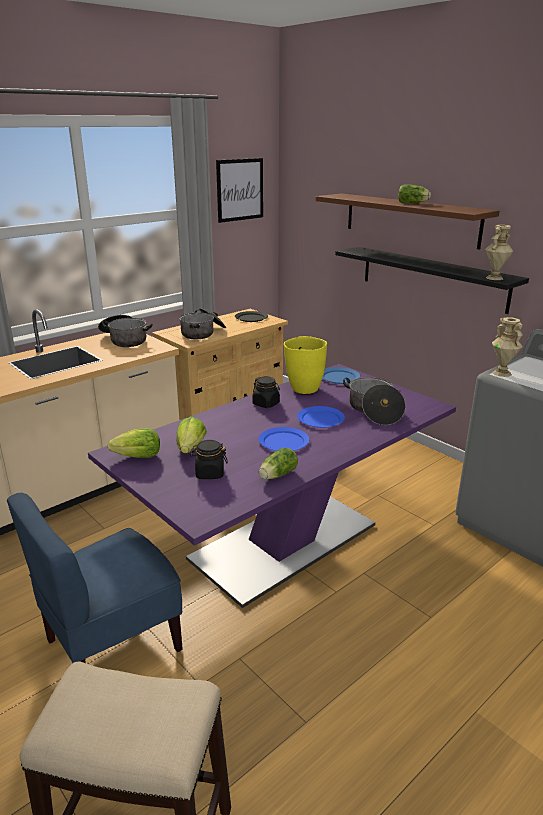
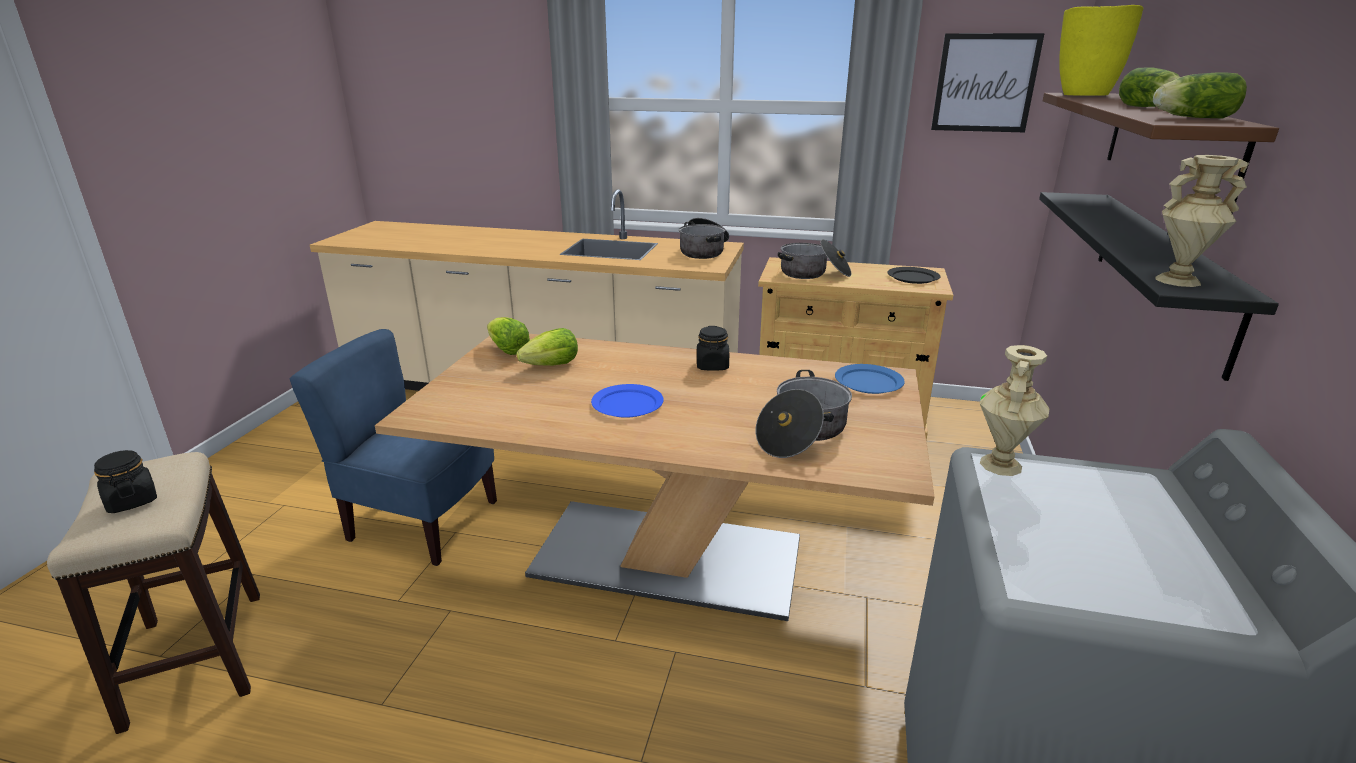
camera: 55 degrees right, 0 degrees up
(209, 473) = (509, 390): black jar -> black jar (132, 501)
(276, 475) = (540, 425): lettuce -> lettuce (1190, 118)
(284, 542) = (667, 558): purple dining table -> beige dining table
(304, 389) = (790, 373): yellow vase -> yellow vase (1083, 95)
(320, 419) = (719, 407): blue plate -> none

